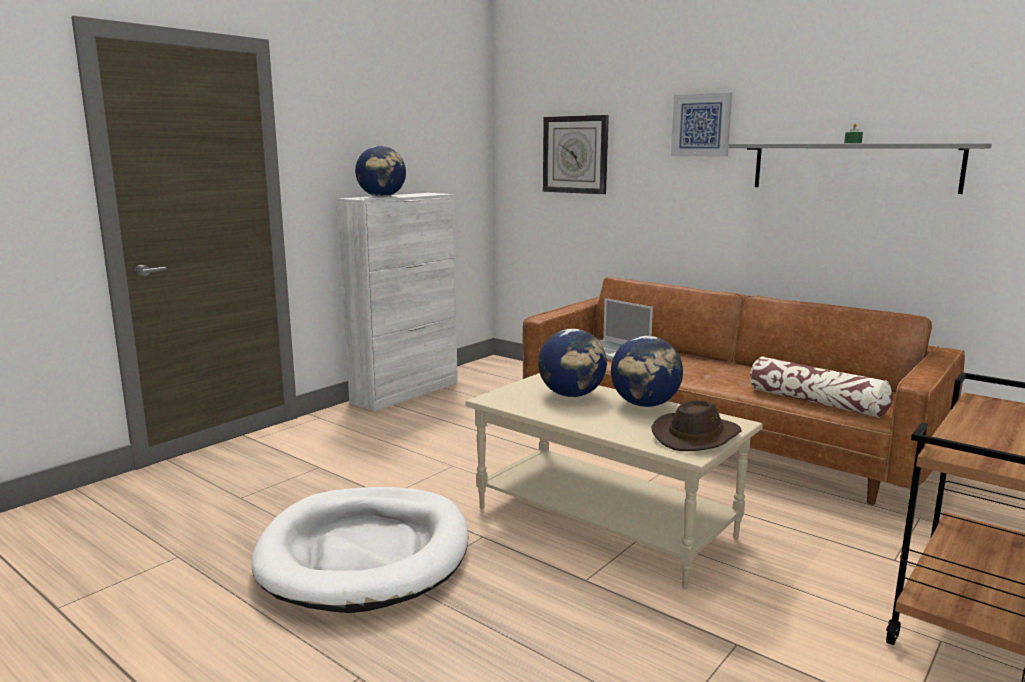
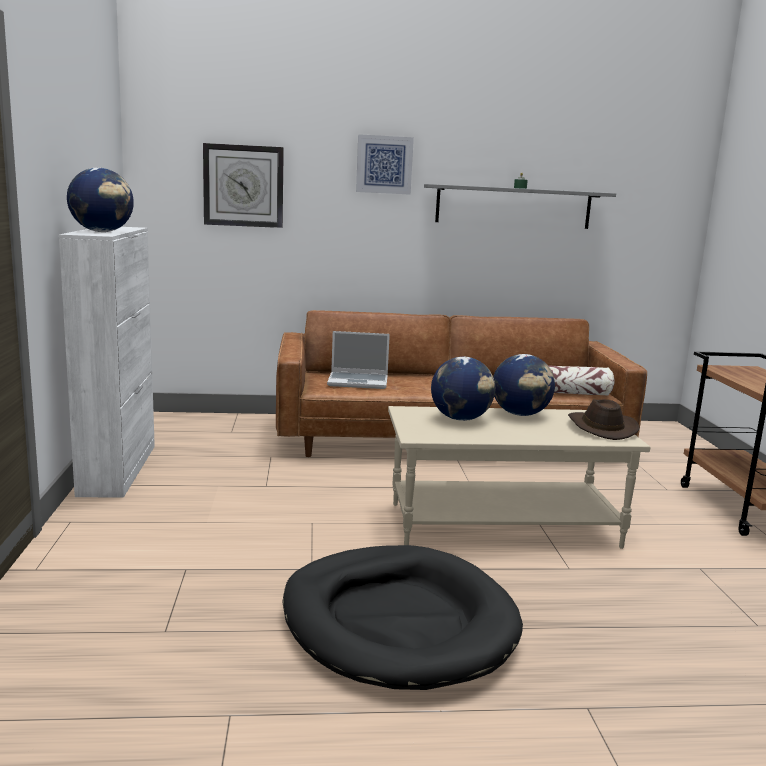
camera: 45 degrees left, 0 degrees up
(365, 553) = (398, 622): white dog bed -> black dog bed

